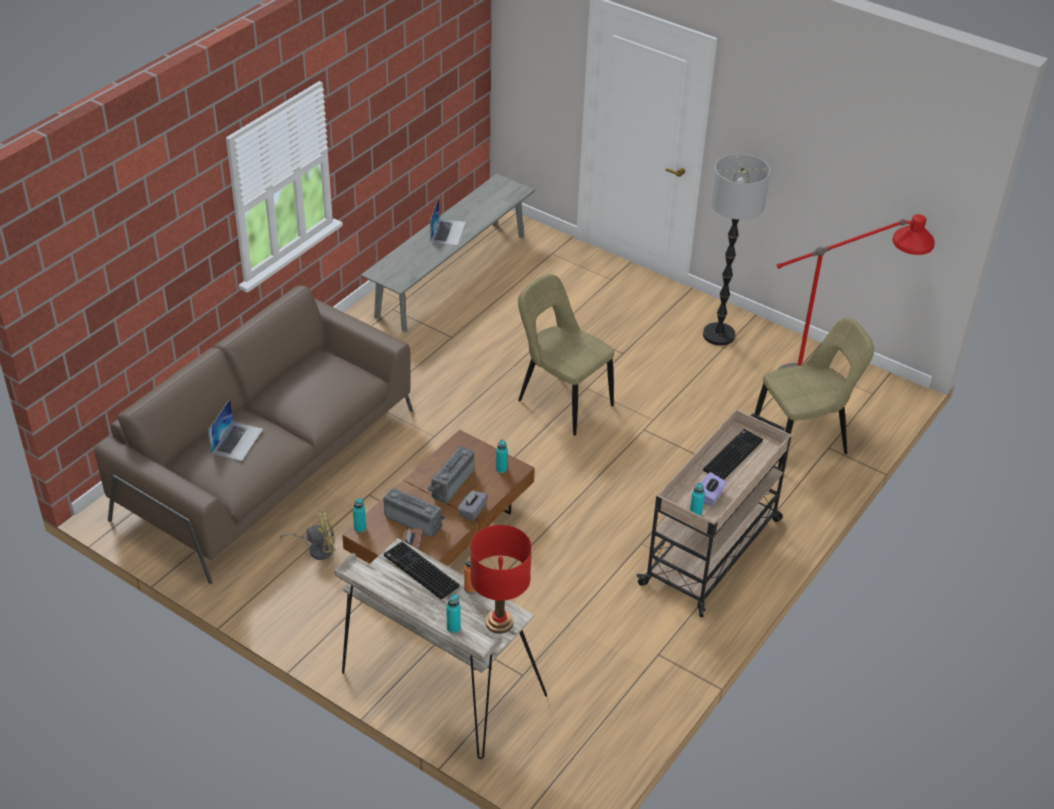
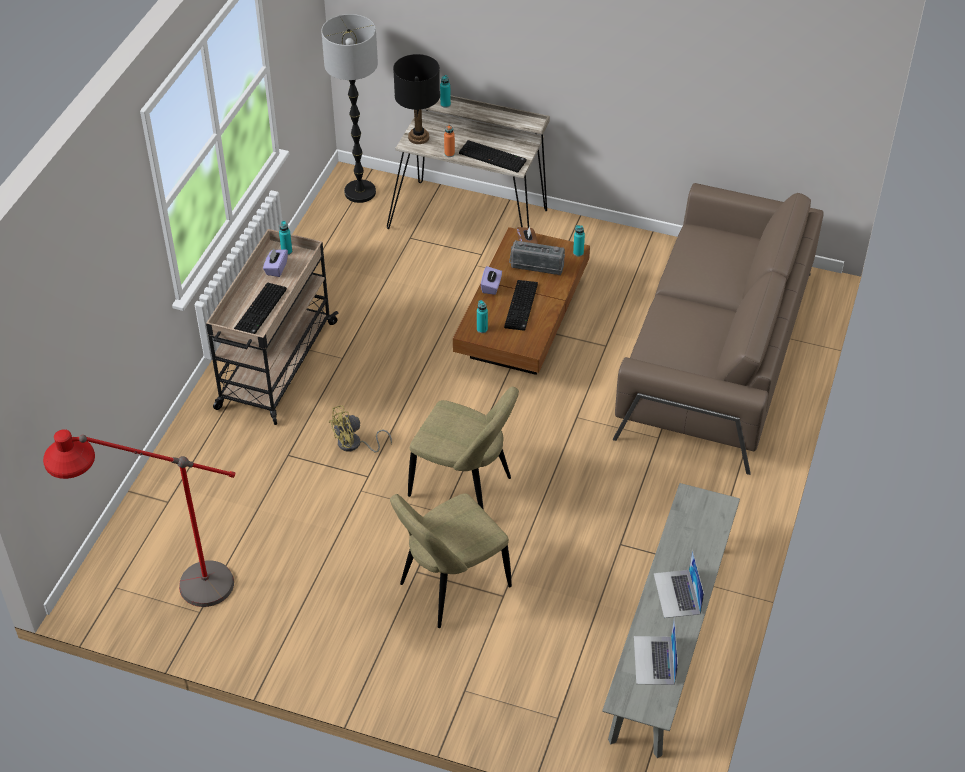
camera: 165 degrees right, 5 degrees up
(237, 440) = (719, 263): laptop -> laptop (654, 660)
(317, 549) = (621, 290): yellow fan -> yellow fan (354, 445)
(450, 483) = (522, 306): radio -> keyboard
(472, 511) = (491, 287): grey tissue box -> purple tissue box
(499, 623) = (418, 137): red table lamp -> black table lamp
(719, 335) = (307, 630): floor lamp -> floor lamp (360, 192)
(803, 441) = (195, 503): beige chair -> beige chair (450, 587)

